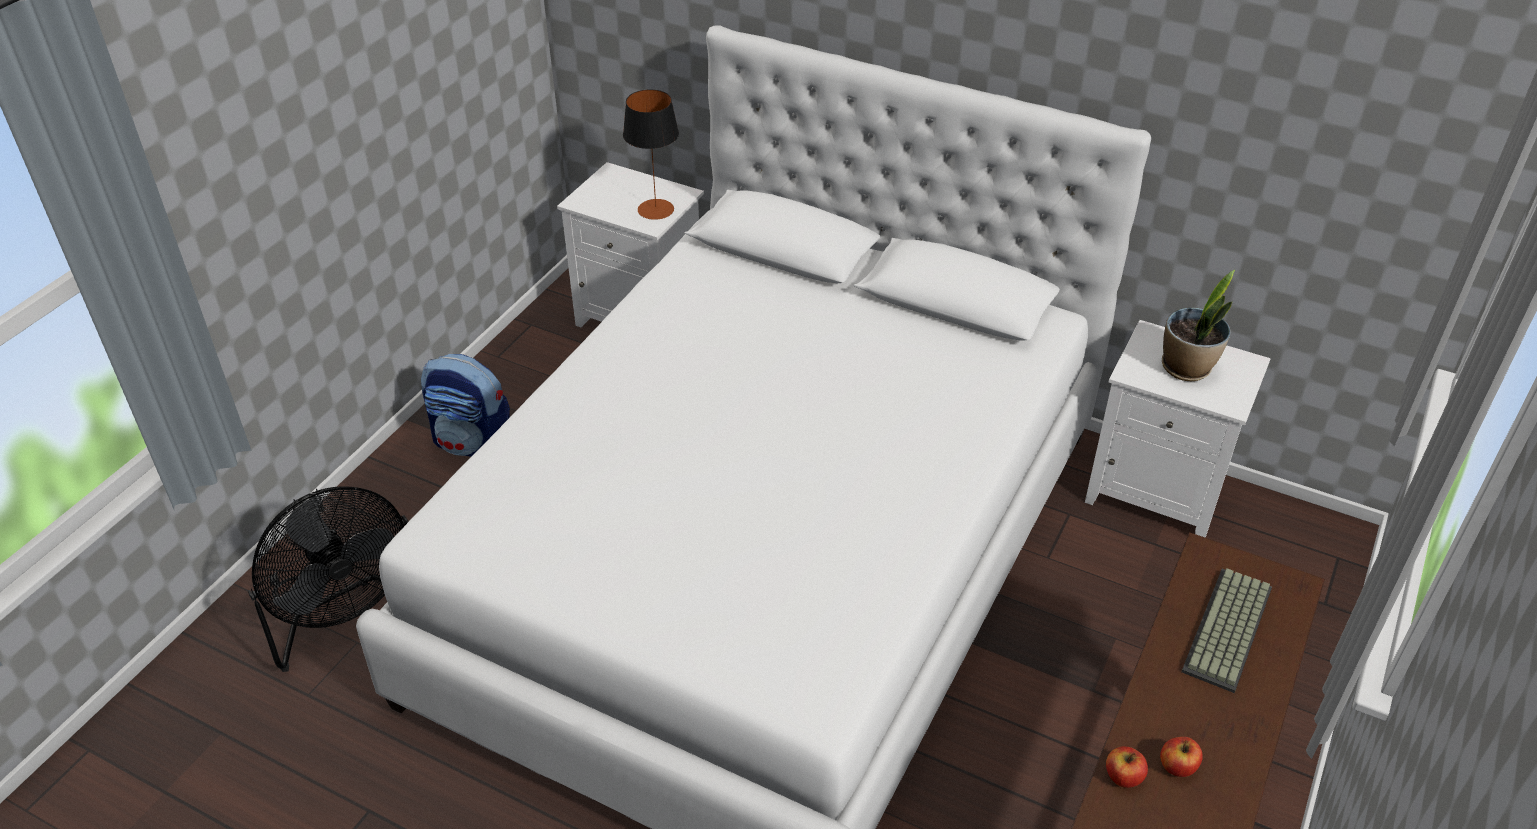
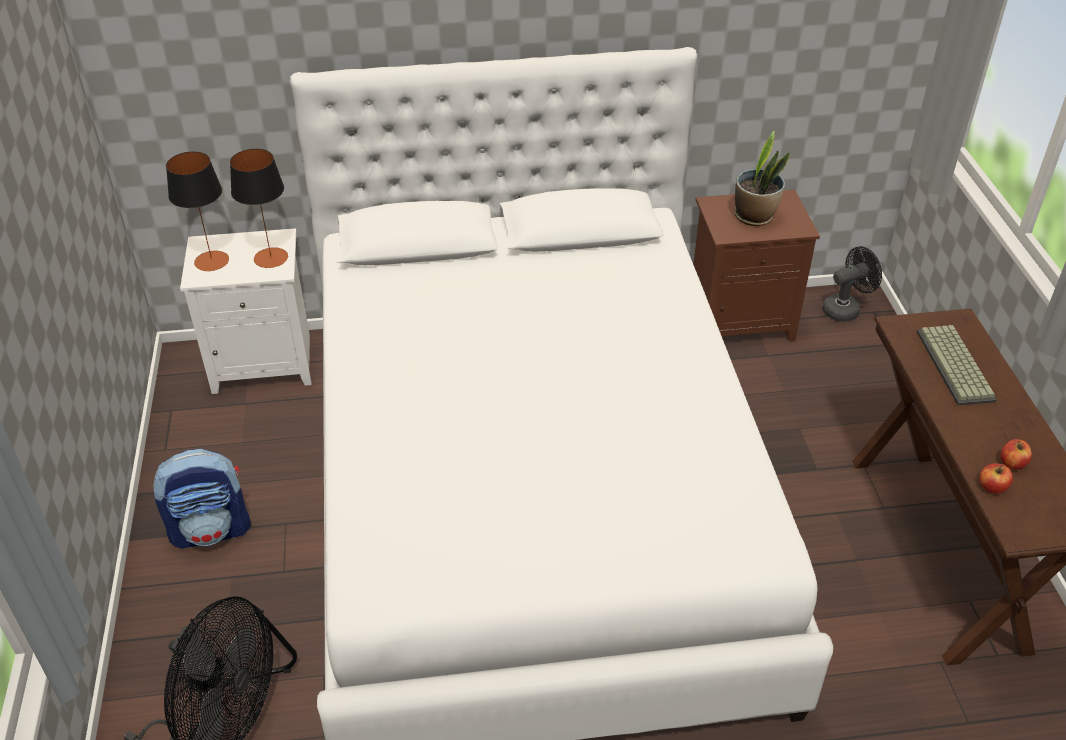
camera: 35 degrees left, 0 degrees up
(604, 192) = (212, 261): none -> table lamp
(1158, 492) = (741, 320): white nightstand -> brown nightstand
(1303, 538) = (845, 309): none -> black fan

